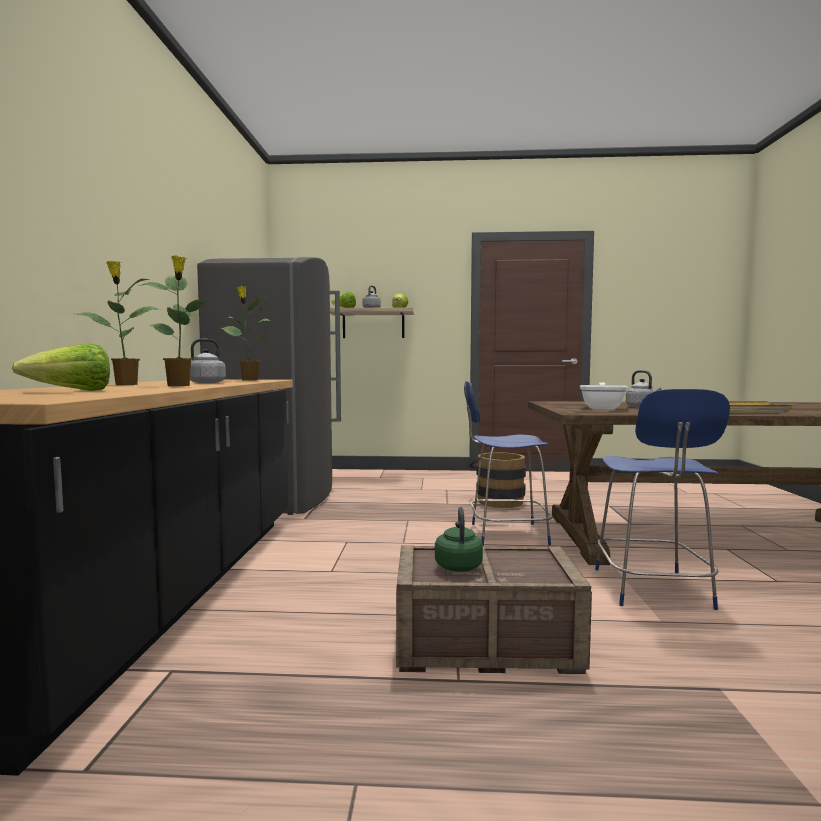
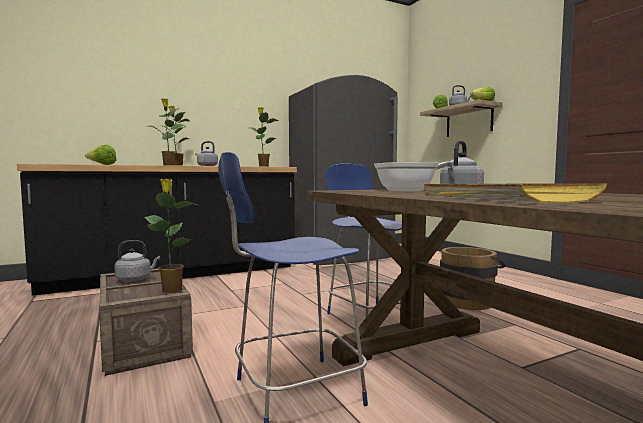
camera: 60 degrees right, 0 degrees up
(458, 565) = (135, 279): green kettle -> grey kettle
(538, 551) = (171, 290): none -> potted plant

